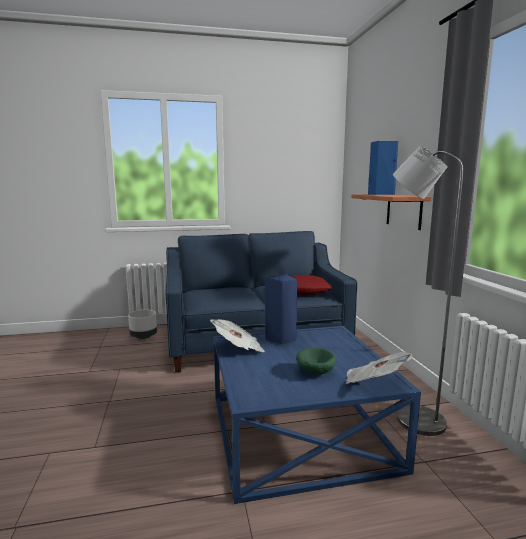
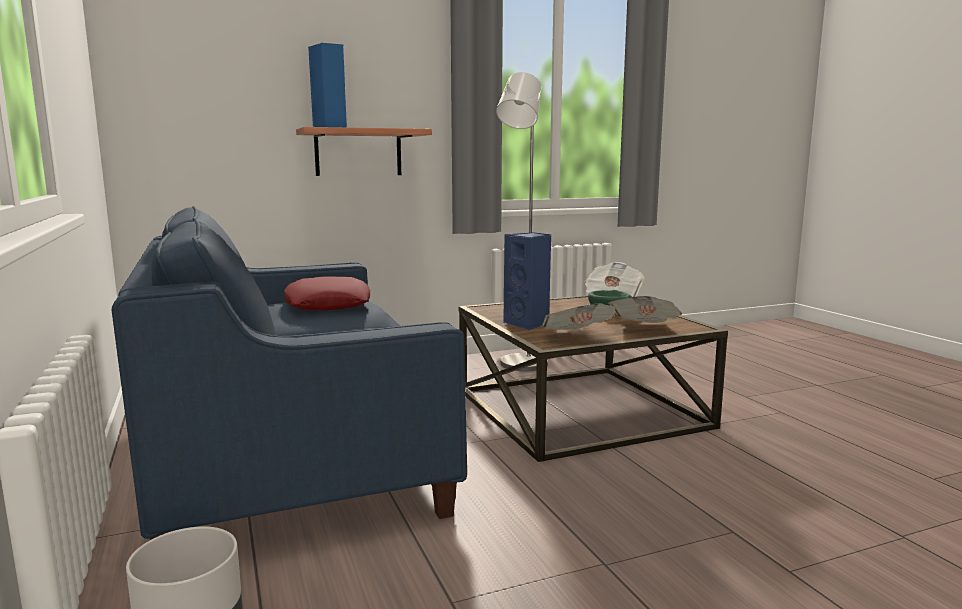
camera: 100 degrees left, 0 degrees up
(251, 375) = (644, 330): none -> newspaper
(299, 430) = (578, 408): blue coffee table -> brown coffee table

